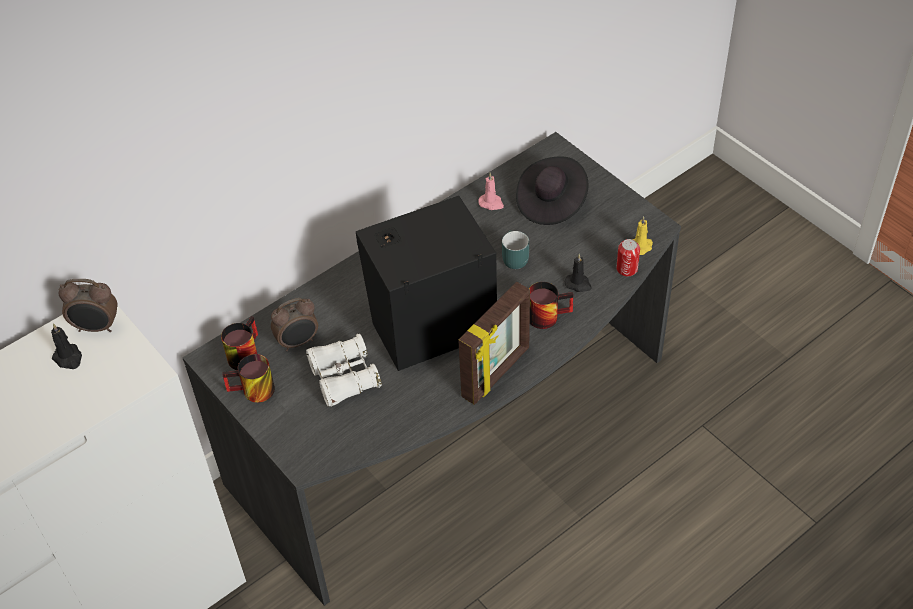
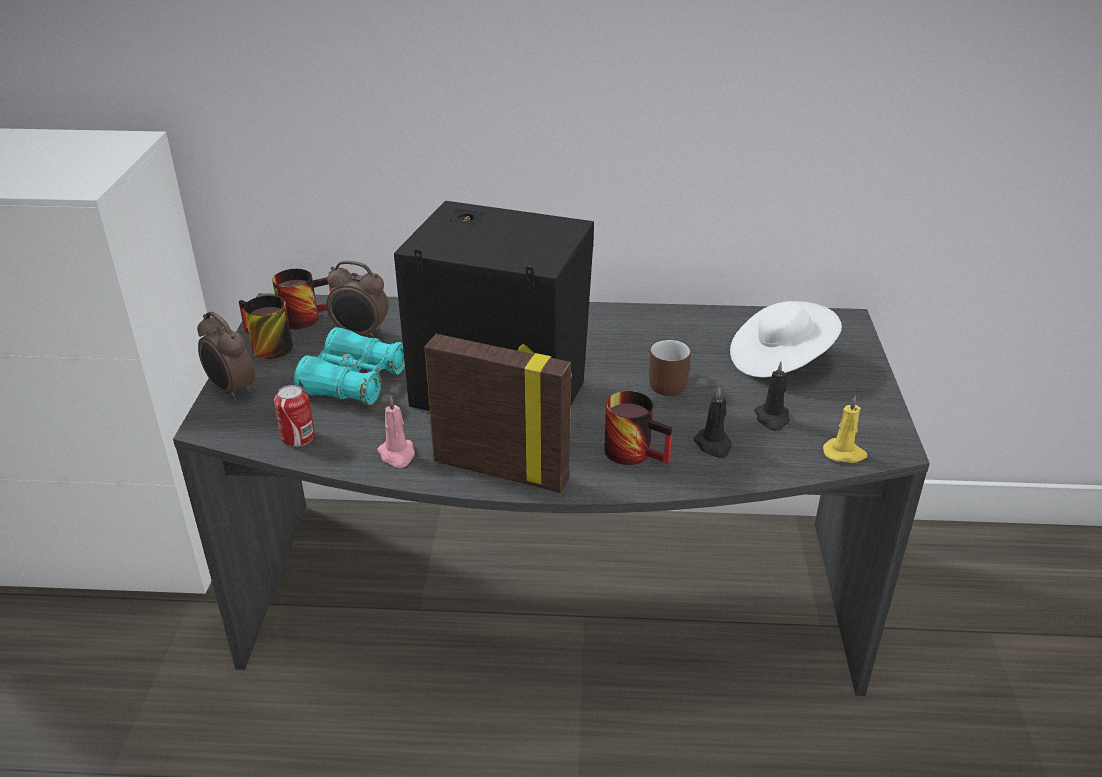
camera: 40 degrees right, 15 degrees down
(68, 358) = (55, 153): black candle -> black candle (772, 419)
(97, 327) = (112, 146): alarm clock -> alarm clock (231, 391)
(344, 377) = (354, 382): white binoculars -> turquoise binoculars
(491, 203) = (709, 329): pink candle -> pink candle (397, 455)
(497, 373) = (502, 469): picture frame -> picture frame turned 150 degrees counterclockwise
(512, 258) = (668, 382): turquoise mug -> brown mug
(551, 202) = (779, 360): black hat -> white hat
(627, 269) = (796, 464): can -> can (298, 437)

